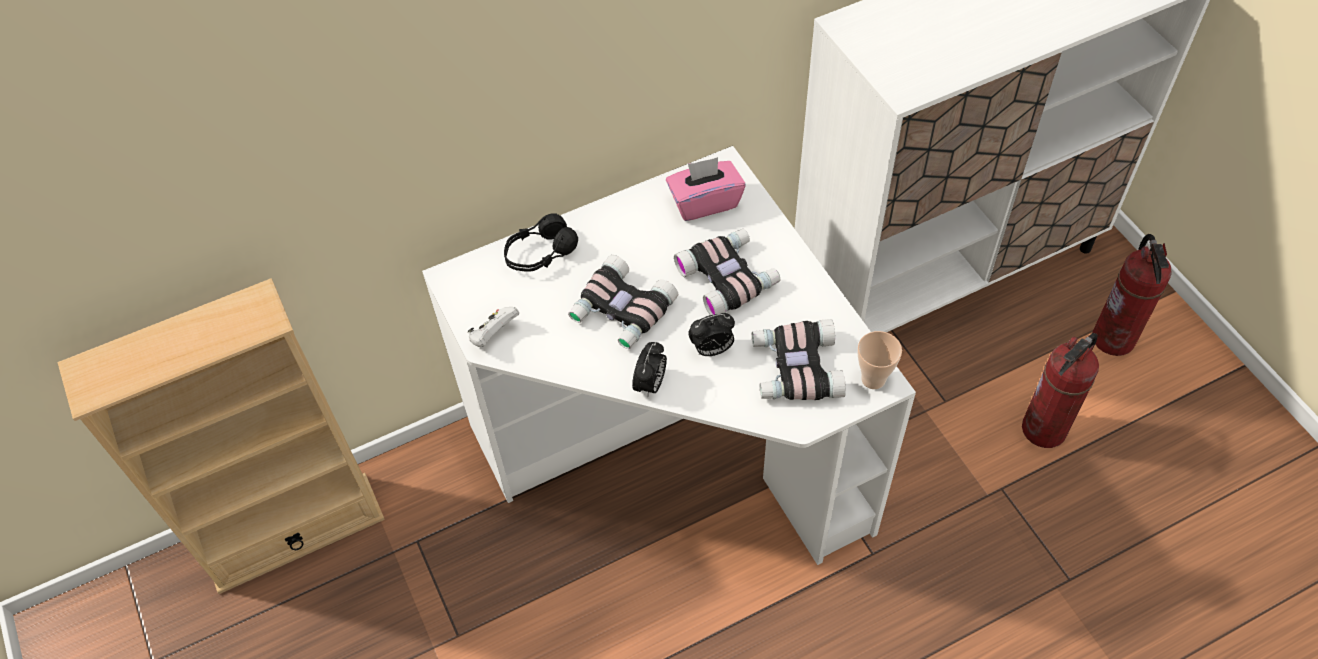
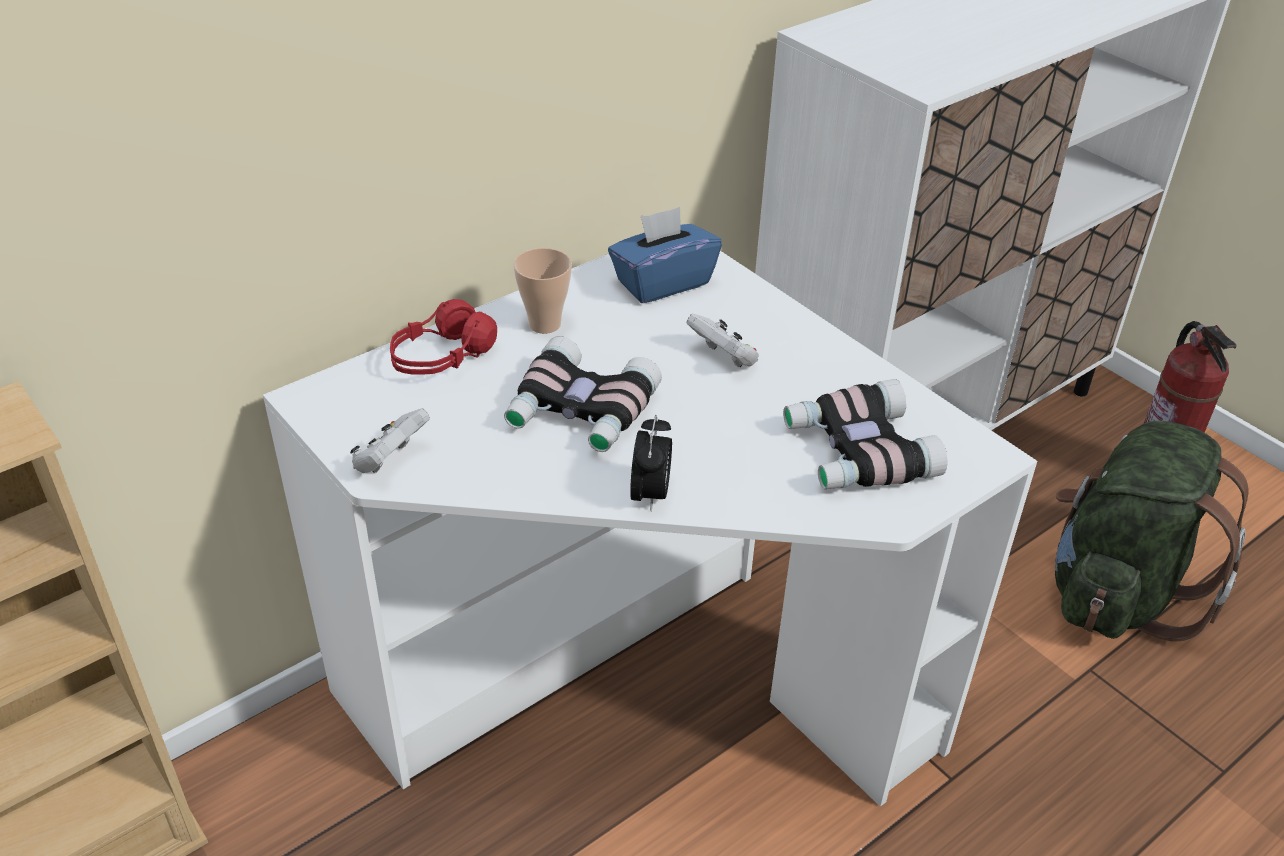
camera: 15 degrees left, 15 degrees down
(540, 254) = (442, 358): black headphones -> red headphones
(704, 202) = (662, 282): pink tissue box -> blue tissue box
(712, 349) = (728, 442): alarm clock -> none
(729, 277) = (724, 358): binoculars -> white game controller
(873, 379) = (972, 452): cup -> cup (544, 324)
(1044, 430) = (1115, 592): fire extinguisher -> green backpack

